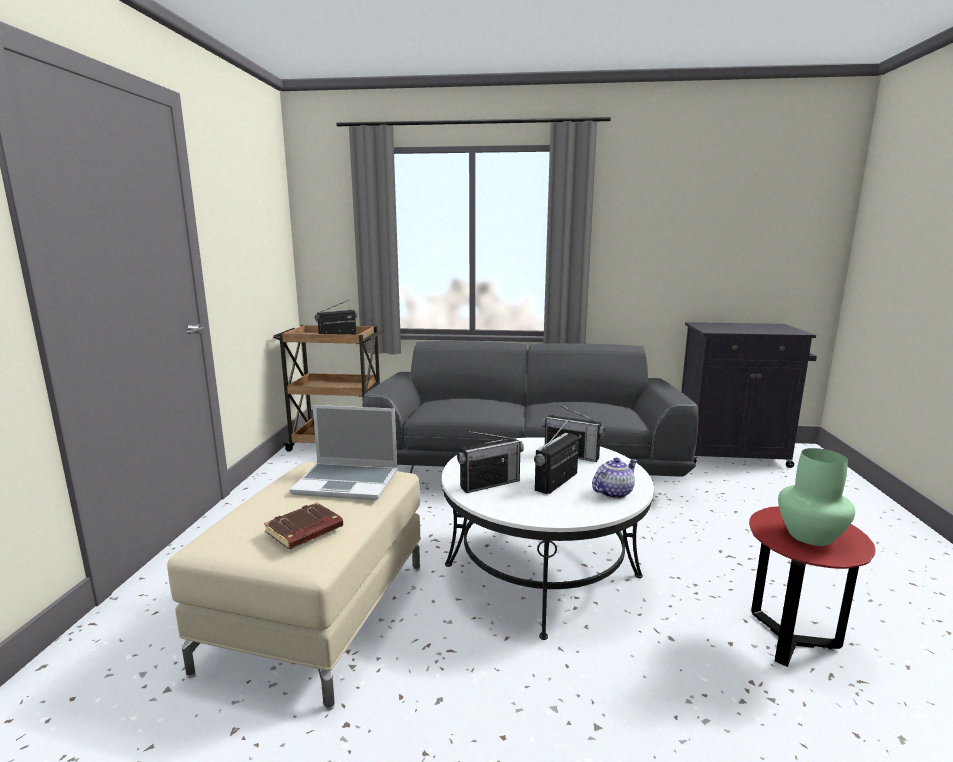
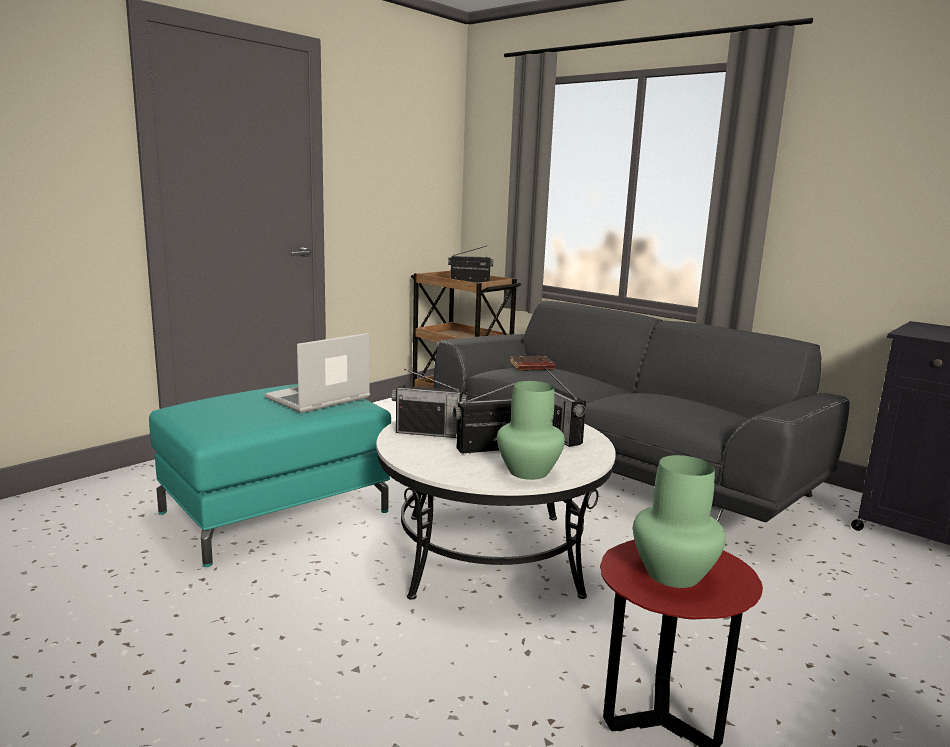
camera: 35 degrees right, 0 degrees up
(304, 531) = (233, 417): brown book -> brown book (531, 367)
(318, 613) = (275, 511): beige ottoman -> turquoise ottoman
(348, 482) = (318, 399): laptop -> laptop turned 90 degrees clockwise
(613, 492) = (527, 471): teapot -> green vase

